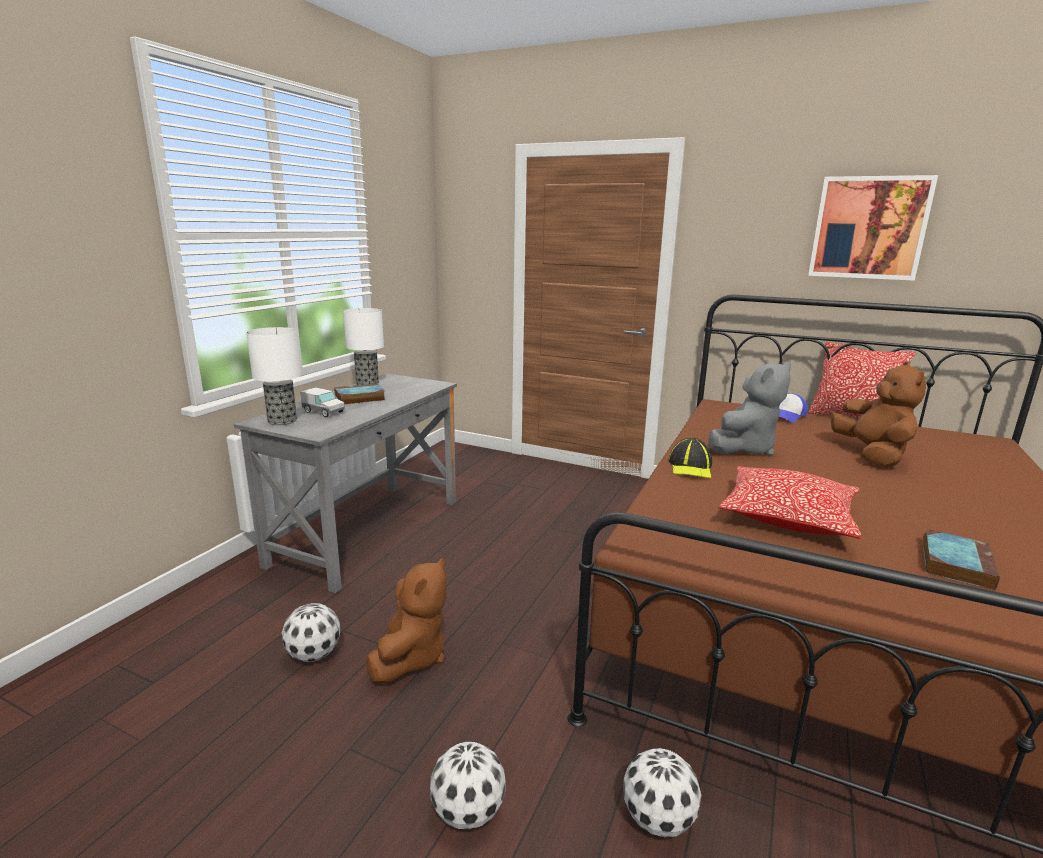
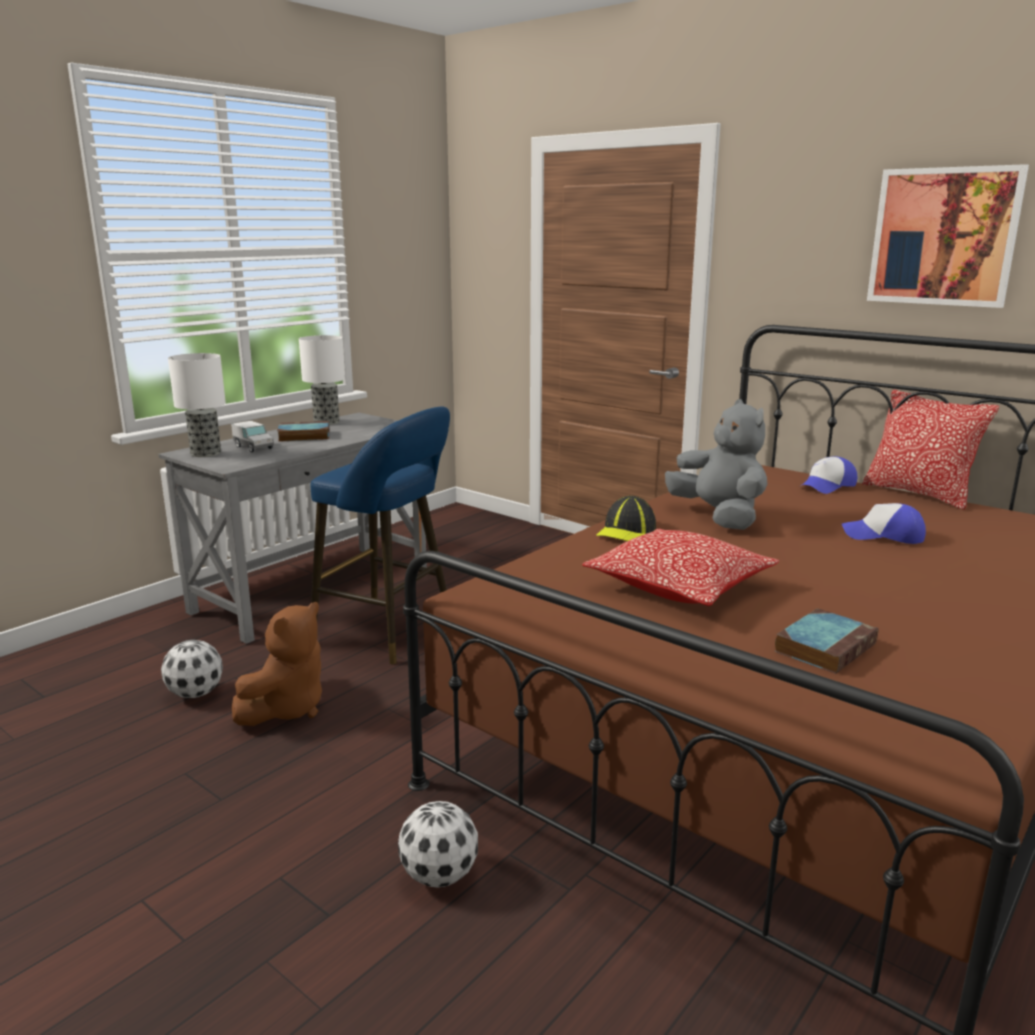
camera: 15 degrees right, 0 degrees up
(460, 565) = (390, 633): none -> blue stool
(467, 812) = (260, 838): football -> none
(744, 449) = (719, 517): grey plush toy -> grey plush toy turned 90 degrees counterclockwise
(872, 455) = (883, 536): brown plush toy -> cap

